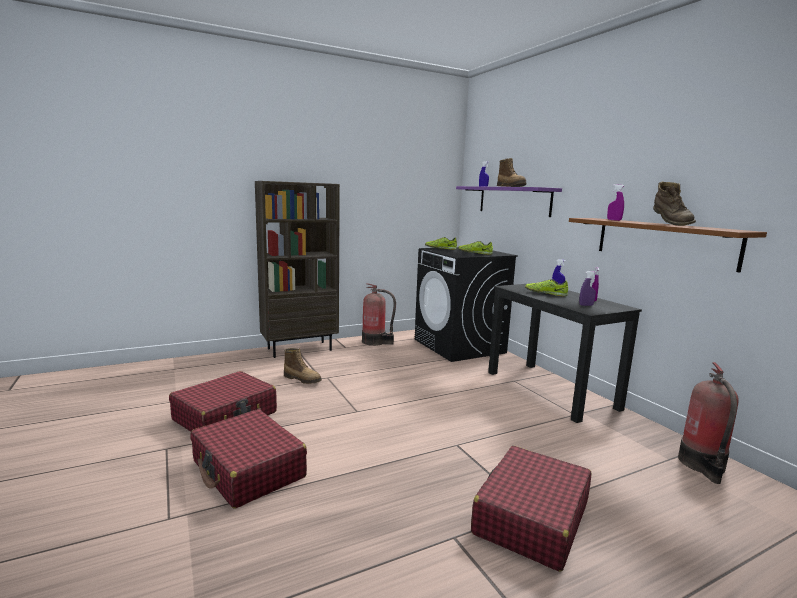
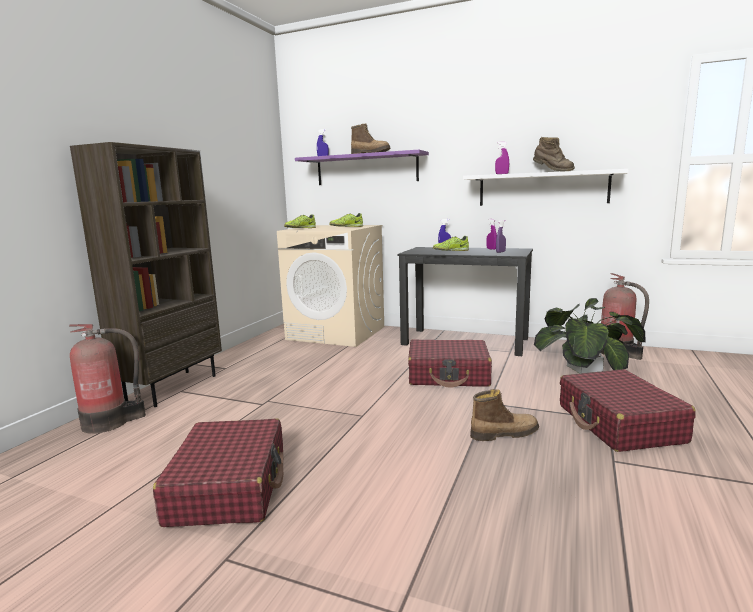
camera: 40 degrees left, 0 degrees up
(248, 470) = (374, 516): red suitcase -> red suitcase (448, 375)
(303, 379) = (243, 413): boot -> boot (503, 434)
(375, 342) = (249, 353): fire extinguisher -> fire extinguisher (109, 422)
(459, 346) = (337, 333): black washing machine -> beige washing machine
(617, 460) = (584, 368): none -> potted plant
(663, 242) = (542, 188): brown shelf -> white shelf

